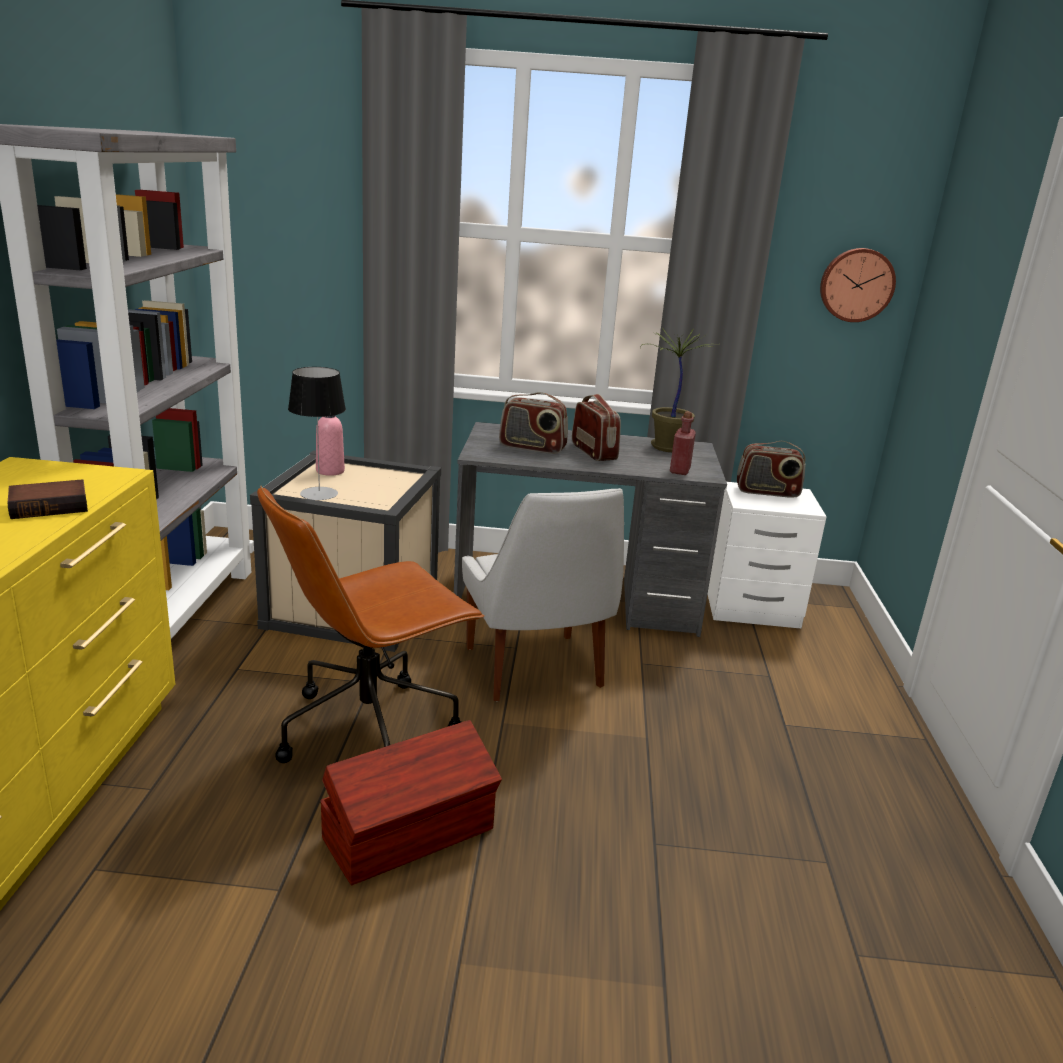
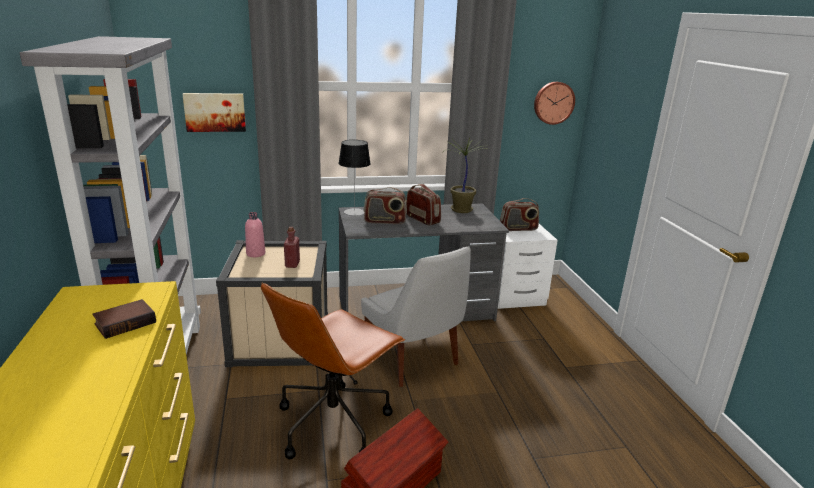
camera: 15 degrees left, 0 degrees up
(310, 259) = (215, 112): none -> picture
(319, 493) = (259, 271): table lamp -> table lamp (354, 212)
(680, 470) = (478, 225): red bottle -> red bottle (292, 264)

